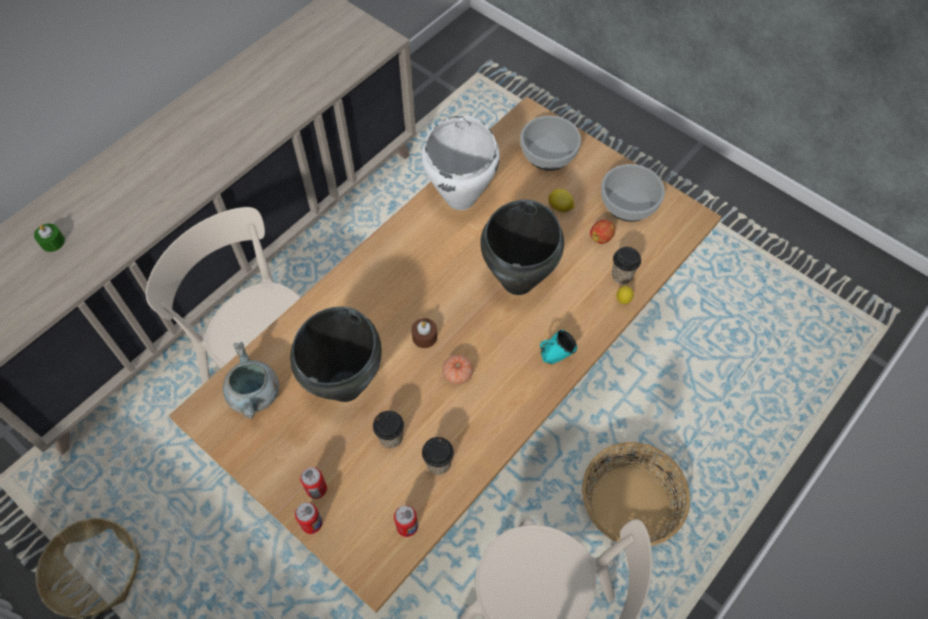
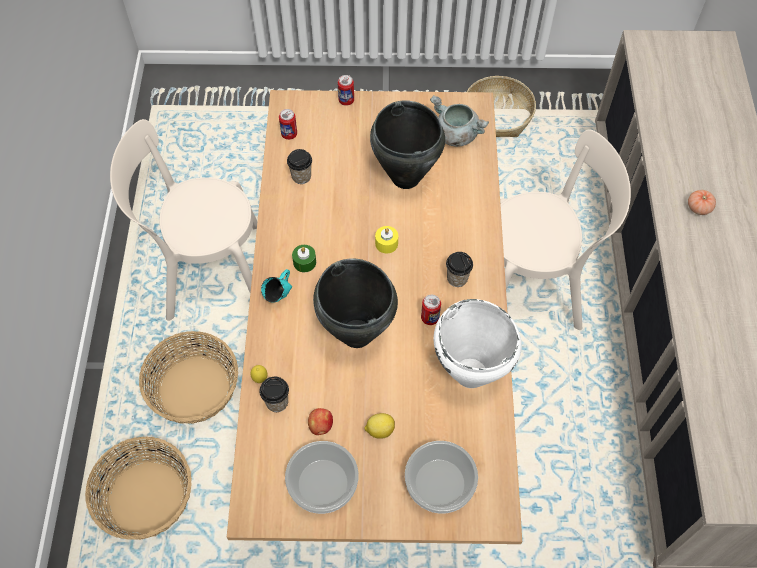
camera: 140 degrees right, 0 degrees up
(52, 242) = (706, 125): green candle -> green candle (304, 262)
(316, 489) = (362, 116): can -> can (430, 318)
(390, 437) = (346, 170): cup -> cup (457, 278)
(424, 337) = (386, 243): brown candle -> yellow candle
(457, 374) = (339, 236): tomato -> tomato (698, 208)
(725, 440) = (145, 497): none -> basket

